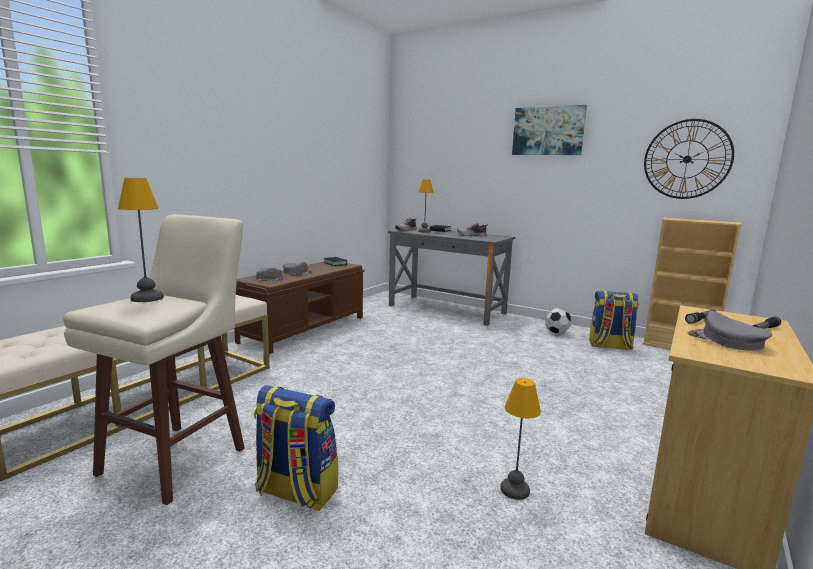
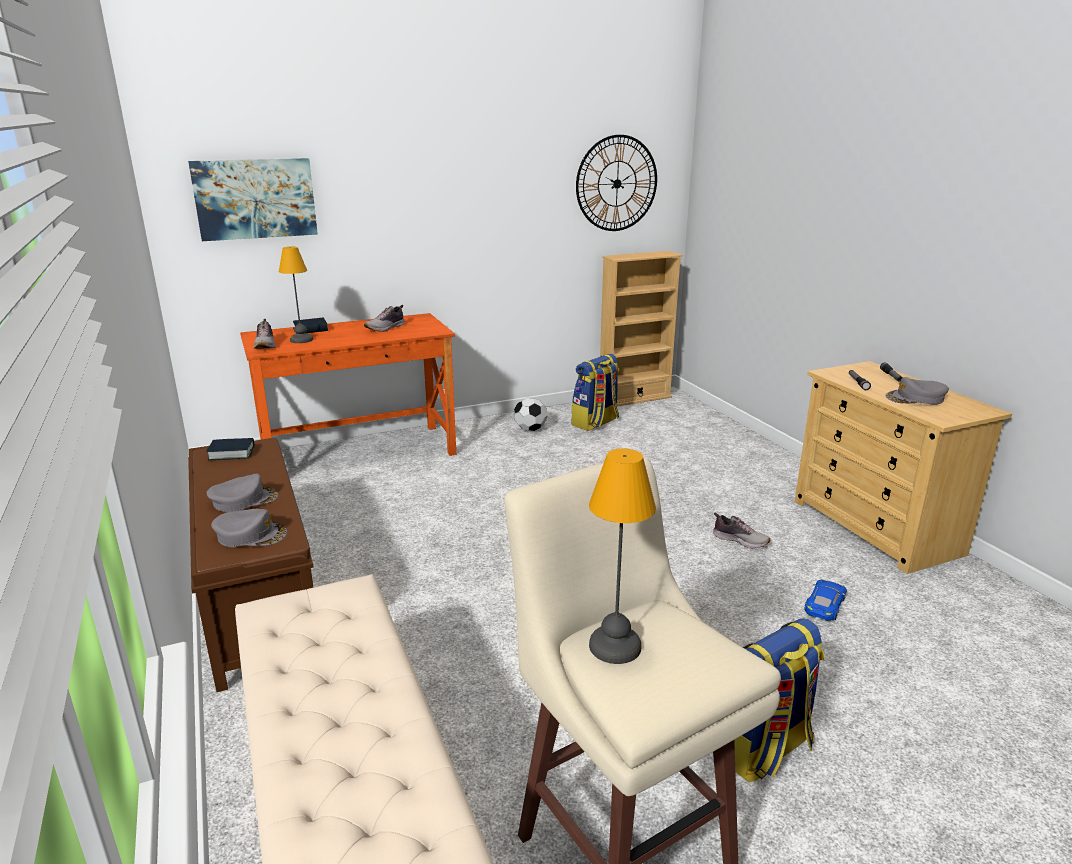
camera: 55 degrees left, 10 degrees up
(446, 309) = (359, 454): grey desk -> orange desk
(514, 489) = (825, 604): table lamp -> blue toy car
(548, 131) = (454, 149): picture -> picture (255, 199)
(549, 431) = (740, 540): none -> shoe

